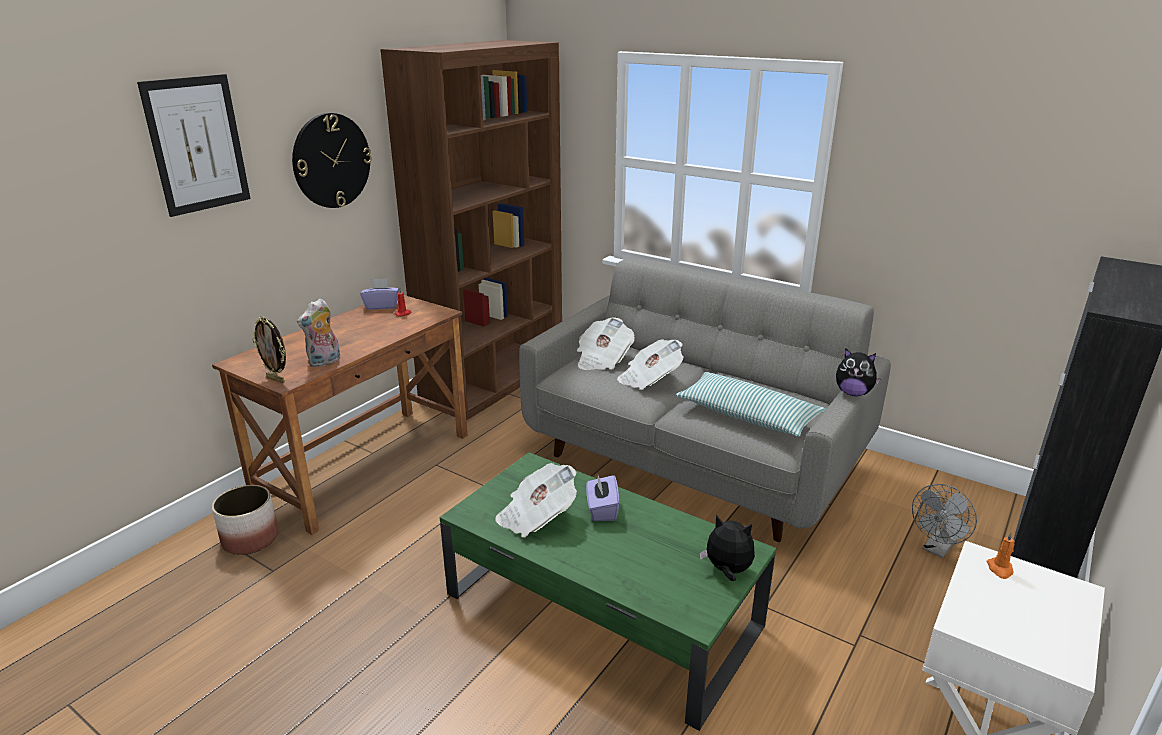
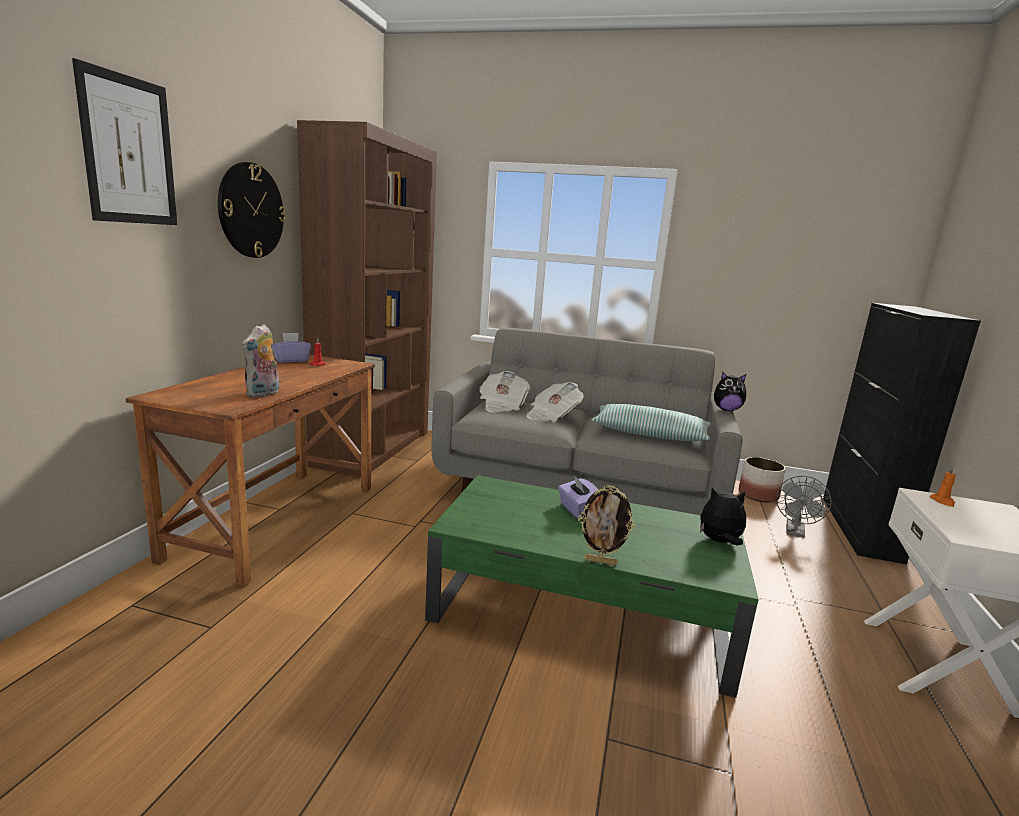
camera: 20 degrees left, 10 degrees down
(250, 539) = (168, 600): planter -> planter (758, 495)
(276, 379) = (217, 406): picture frame -> picture frame (601, 561)
(536, 517) = (524, 521): newspaper -> none

